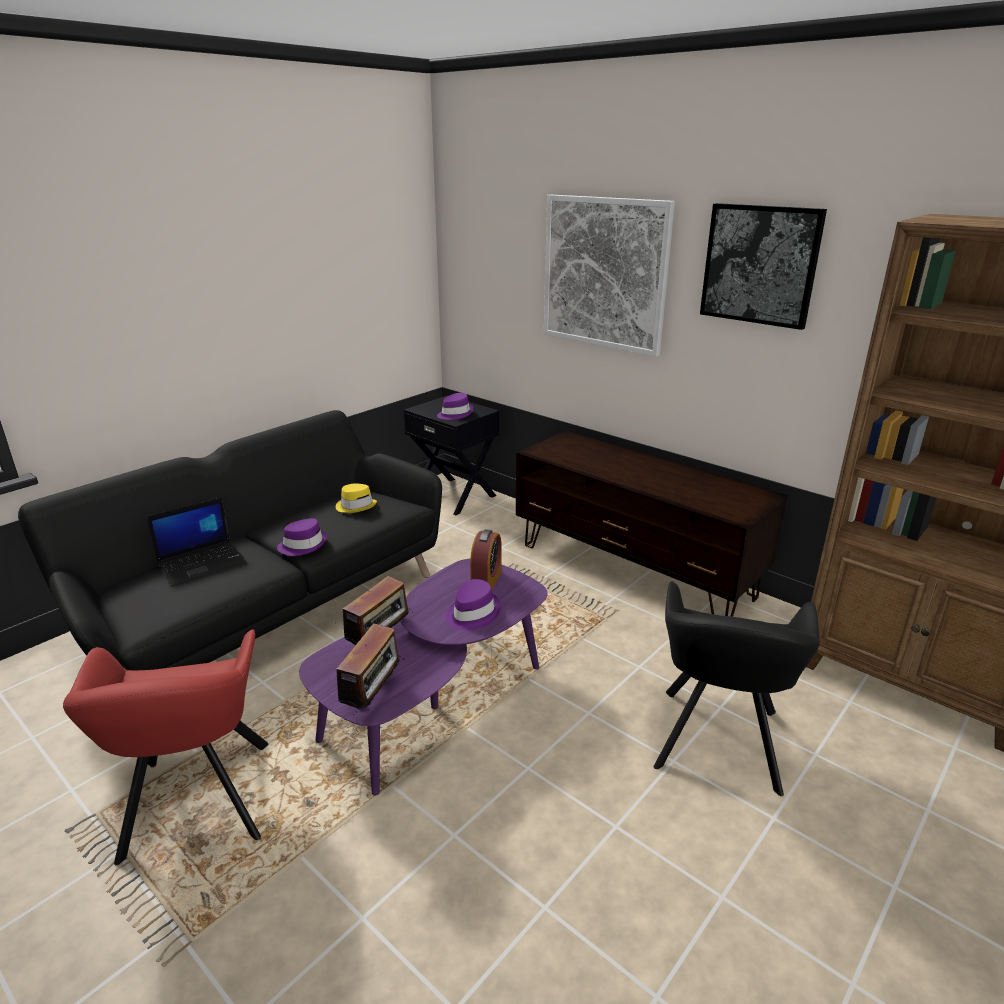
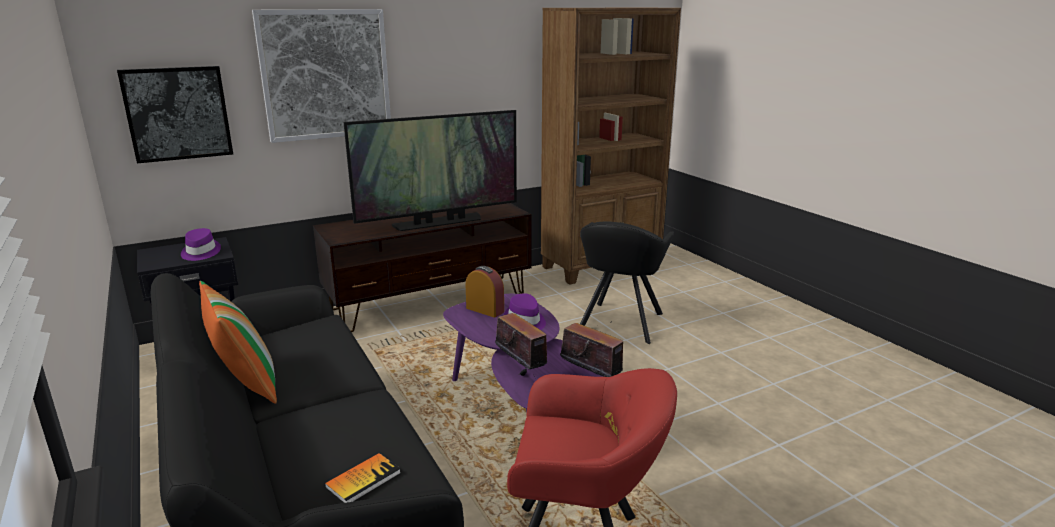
camera: 70 degrees left, 5 degrees down
(148, 598) = (363, 480): none -> book
(203, 563) = (316, 441): laptop -> none
(289, 511) = (245, 384): none -> pillow
(303, 545) = (344, 377): purple hat -> none
(356, 506) = (291, 343): yellow hat -> none
(639, 481) = (438, 222): none -> television
(717, 744) = (619, 324): black armchair -> black armchair turned 75 degrees clockwise
(760, 265) = (452, 49): picture -> picture (178, 113)

